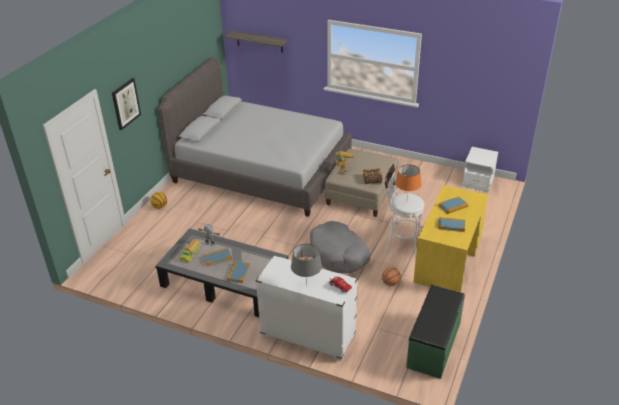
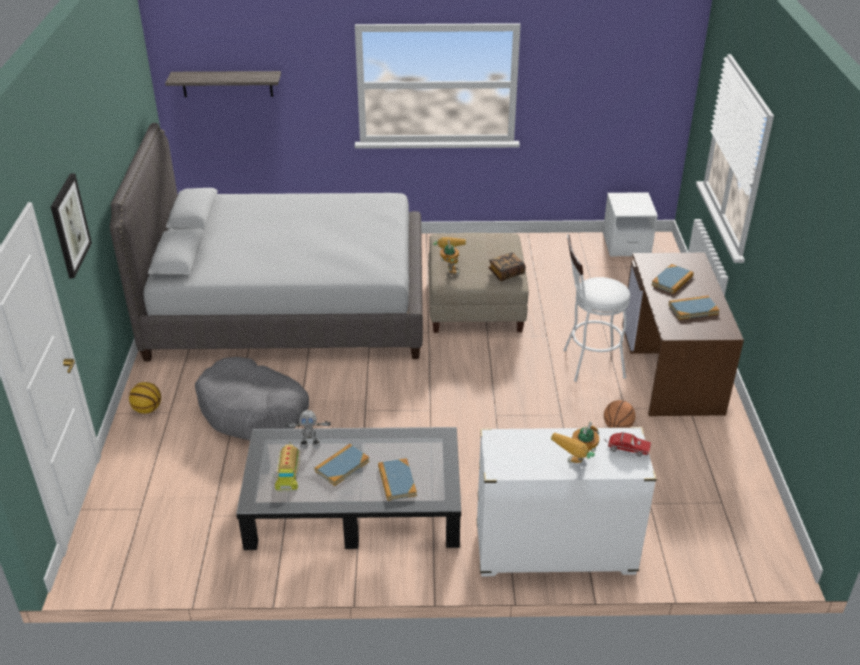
camera: 25 degrees left, 0 degrees up
(306, 287) = (576, 465): grey table lamp -> toy robot
(338, 255) = (509, 406): grey dog bed -> grey dog bed (253, 410)
(406, 202) = (603, 291): orange table lamp -> none
(434, 345) = (748, 502): green bench -> none
(448, 260) = (672, 368): yellow desk -> brown desk

